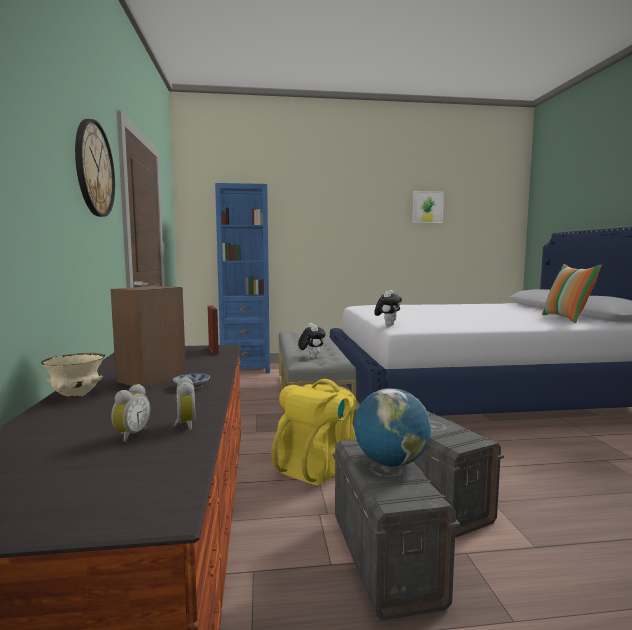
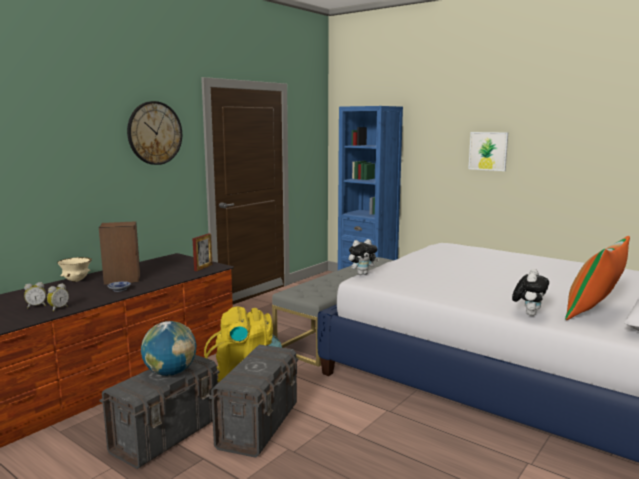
camera: 45 degrees right, 5 degrees up
(311, 358) = (311, 289): plush toy -> plush toy (528, 313)
(427, 207) = (596, 122): picture -> picture (488, 151)

